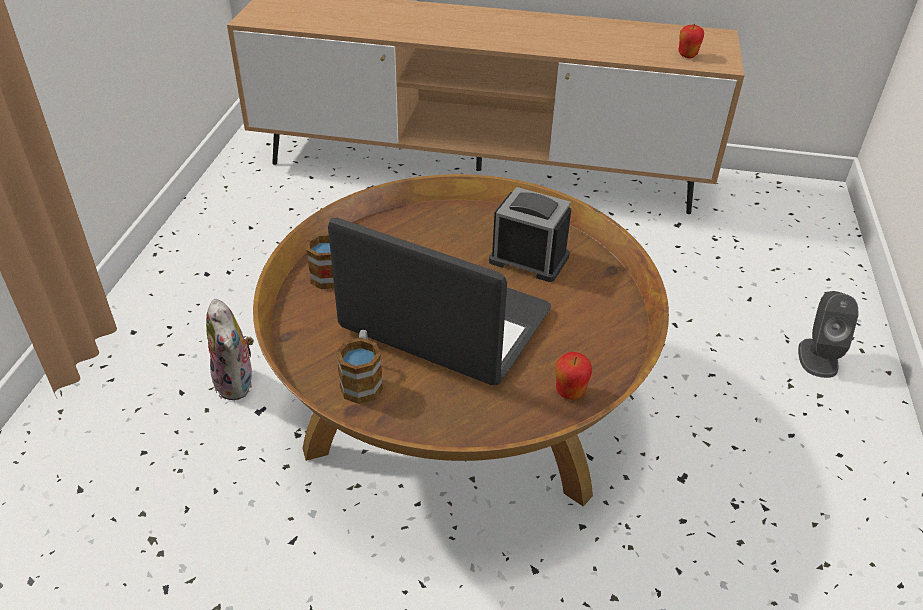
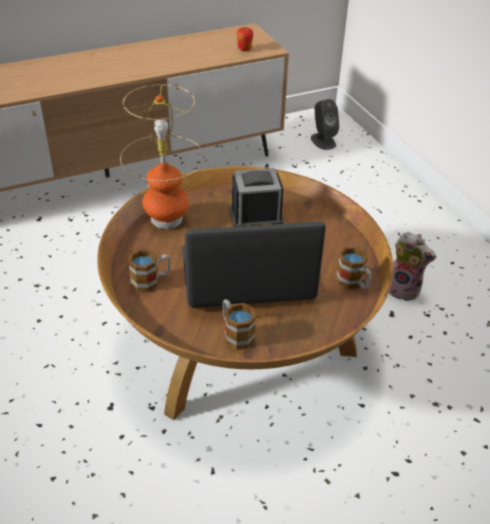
camera: 35 degrees left, 0 degrees up
(238, 383) = (76, 397): plush toy -> plush toy (403, 289)
(422, 220) = (166, 219): none -> table lamp
(570, 392) = (353, 283): apple -> mug
(818, 357) = (402, 214): grey speaker -> grey speaker (323, 141)

